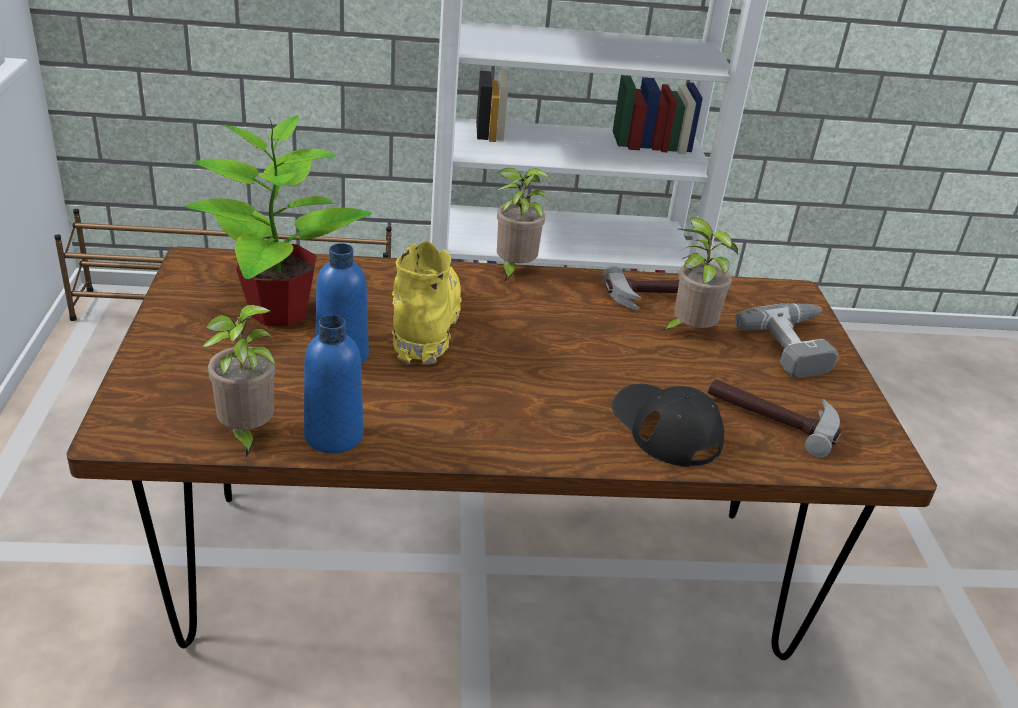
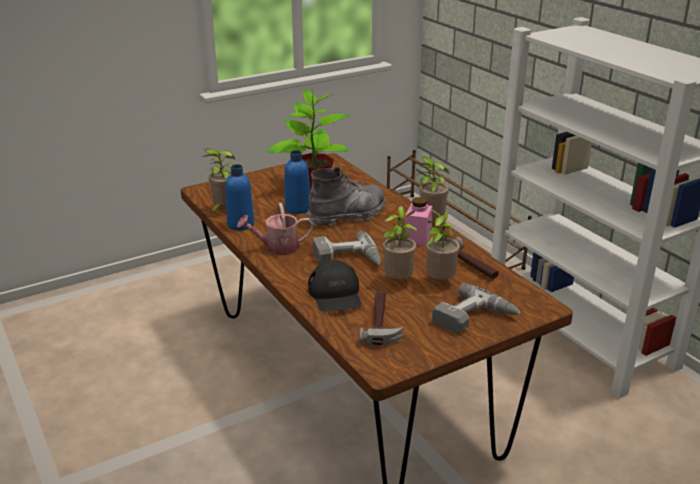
camera: 65 degrees right, 5 degrees down
(423, 323) = (347, 216): yellow boot -> grey boot
(465, 427) = (277, 247): none -> watering can
(551, 297) = (417, 237): none -> pink jar
(566, 376) = (347, 259): none -> power drill
(664, 360) = (398, 281): none -> potted plant
(666, 427) = (335, 294): black cap -> black cap turned 135 degrees clockwise

